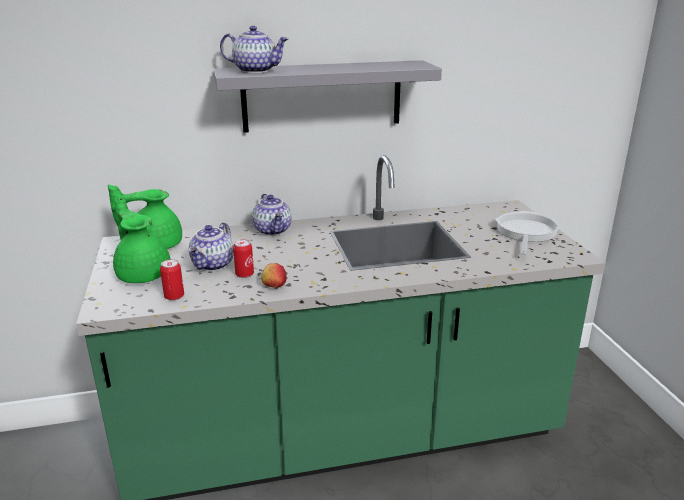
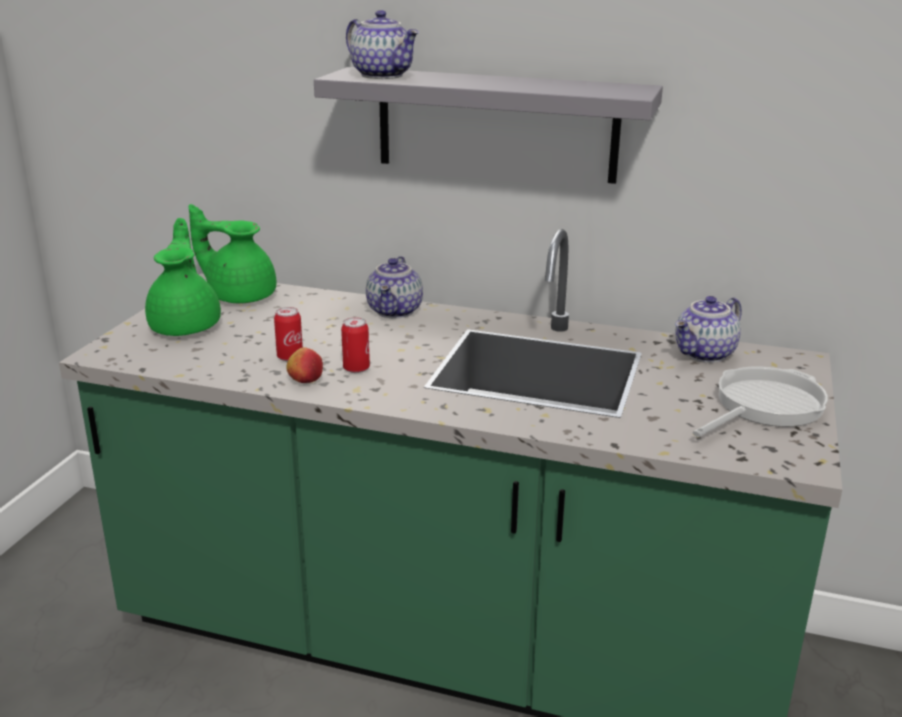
camera: 30 degrees right, 0 degrees up
(174, 296) = (183, 361): can -> can (356, 368)
(213, 265) = (271, 336): teapot -> teapot (705, 354)

